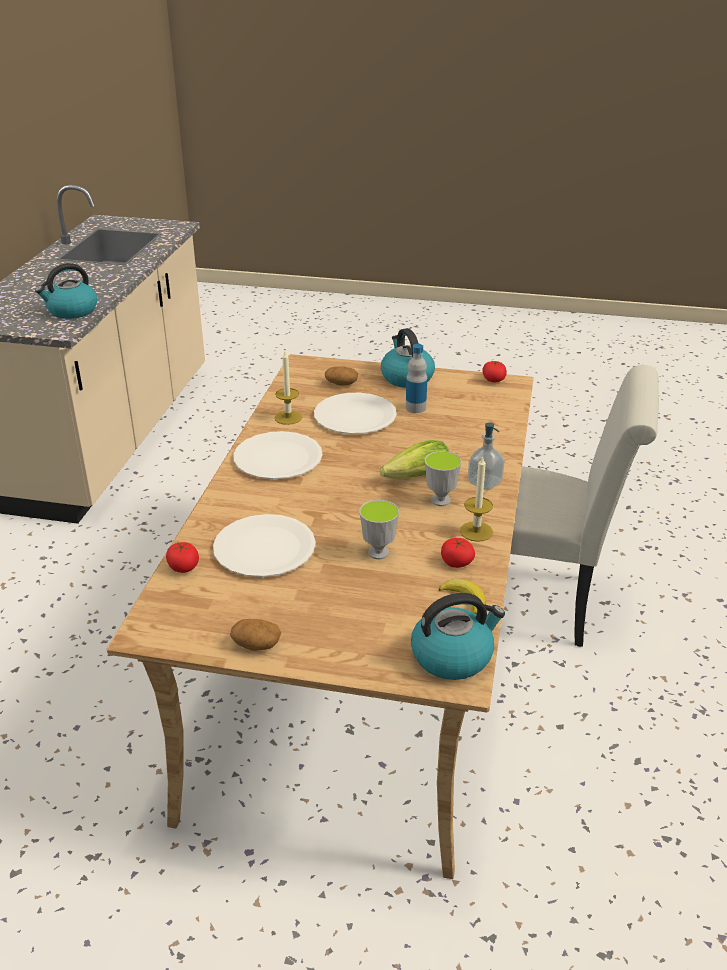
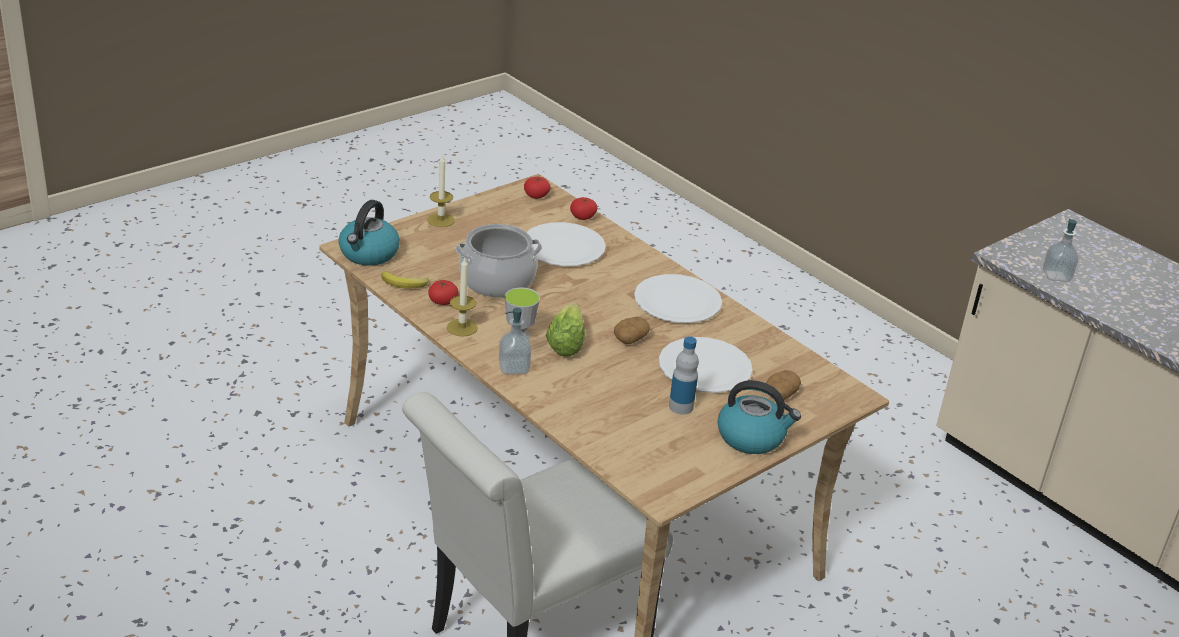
camera: 125 degrees right, 0 degrees up
(71, 311) = (1056, 275): kettle -> soap dispenser
(256, 644) = (475, 208): potato -> potato (630, 338)
(288, 417) = (743, 336): candle -> candle (441, 220)
(378, 553) = (497, 280): cup -> cooking pot
(493, 379) = (683, 488): tomato -> tomato (536, 195)

